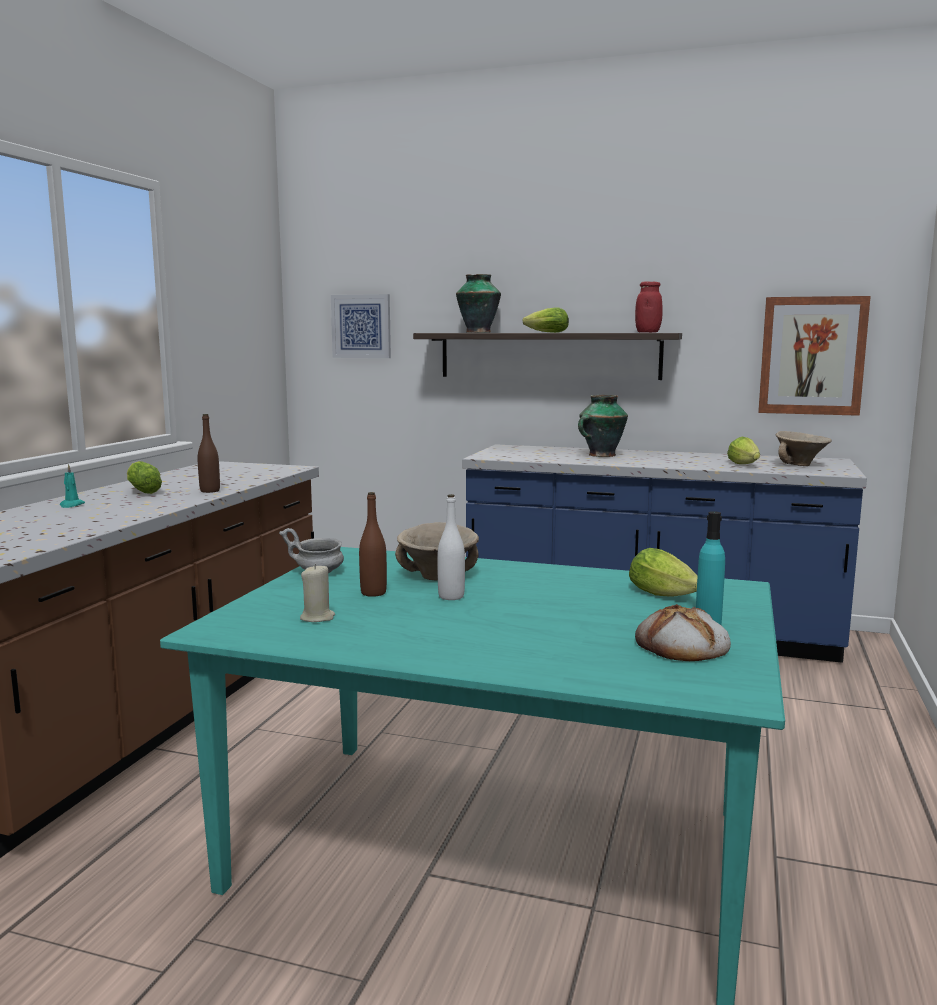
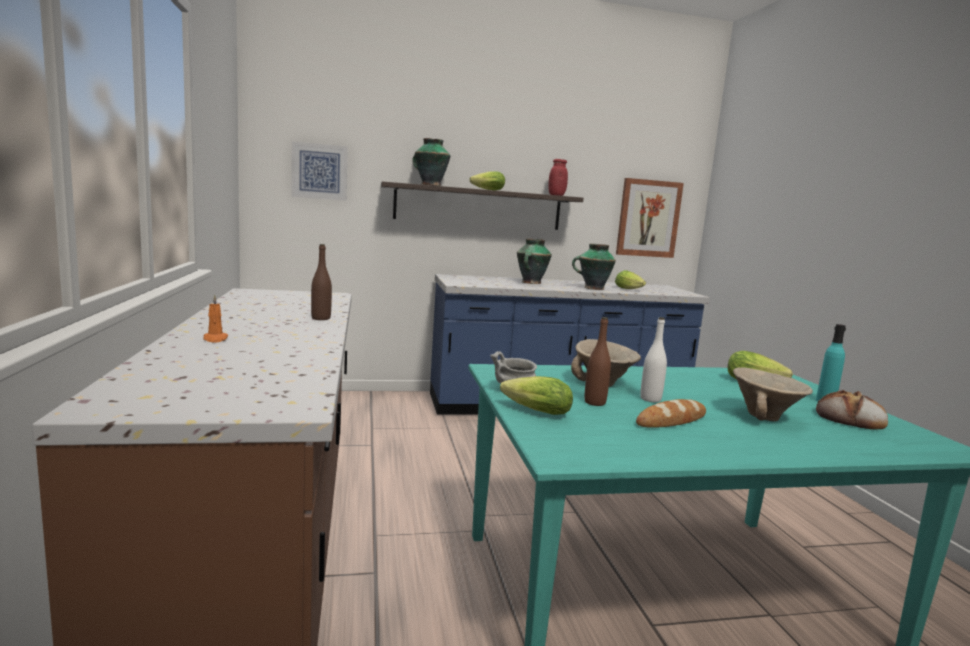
camera: 30 degrees left, 0 degrees up
(71, 505) = (215, 339): turquoise candle -> orange candle
(142, 491) = (253, 321): lettuce -> lettuce (533, 411)
(317, 618) = (609, 430): beige candle -> none
(415, 618) = (671, 420): none -> bread
(680, 463) = (593, 288): none -> vase
(801, 465) = (657, 289): beige bowl -> beige bowl (766, 417)

